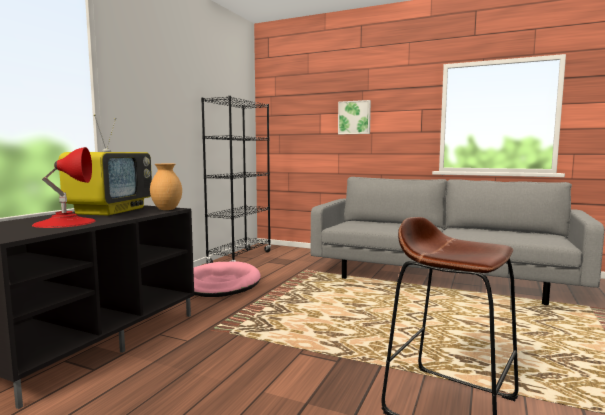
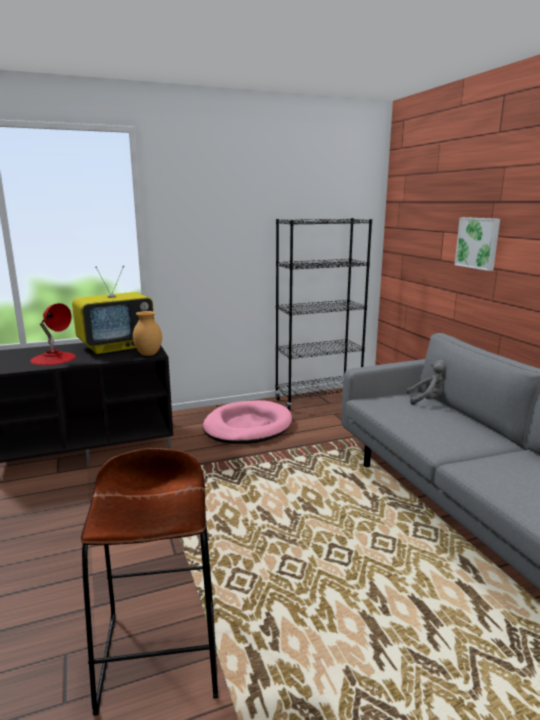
camera: 45 degrees right, 10 degrees up
(364, 221) = (428, 400): none -> grey plush toy

